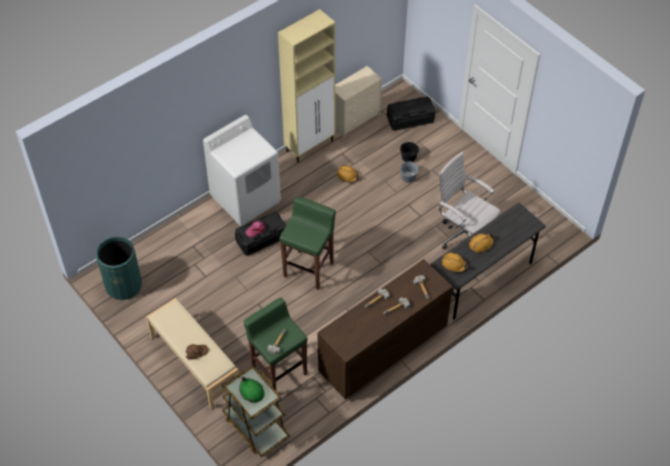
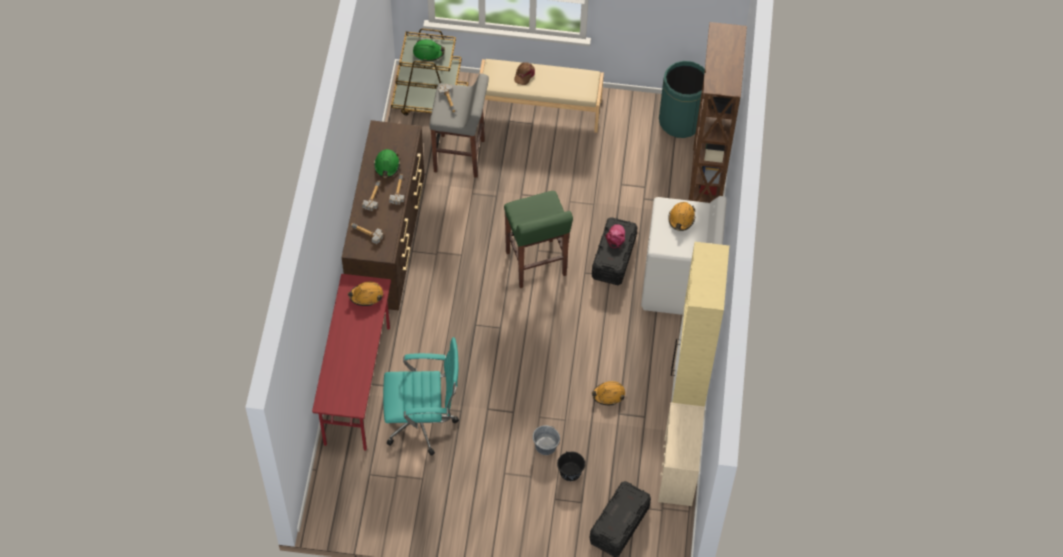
camera: 135 degrees right, 5 degrees up
(158, 240) = (705, 182): none -> brown bookcase
(279, 371) = (460, 156): green stool -> grey stool
(367, 322) = (387, 166): none -> green hard hat
(463, 234) = (423, 423): white office chair -> turquoise office chair
(481, 244) = (359, 337): orange hard hat -> orange hard hat (681, 218)
(482, 281) = (357, 385): grey desk -> red desk

